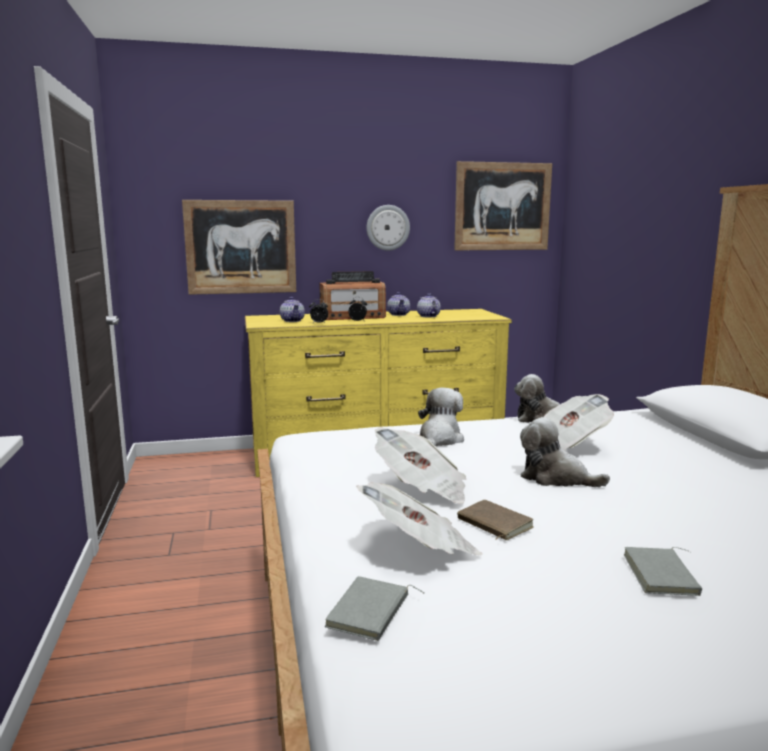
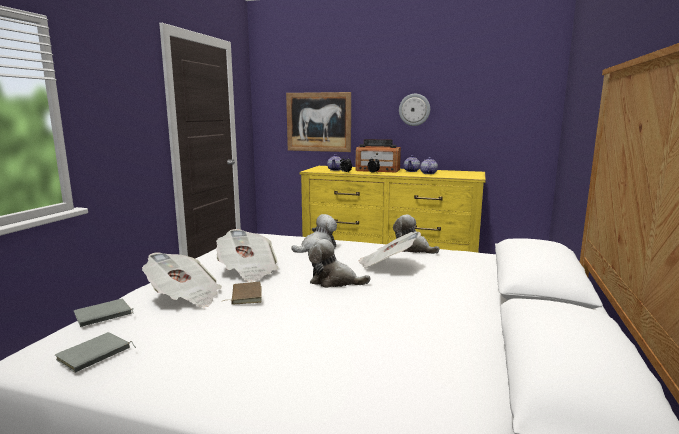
camera: 30 degrees right, 0 degrees up
(502, 206) = (507, 93): picture -> none
(555, 478) = (334, 281): plush toy -> plush toy turned 45 degrees counterclockwise
(663, 575) = (270, 344): grey book -> grey book (95, 355)

